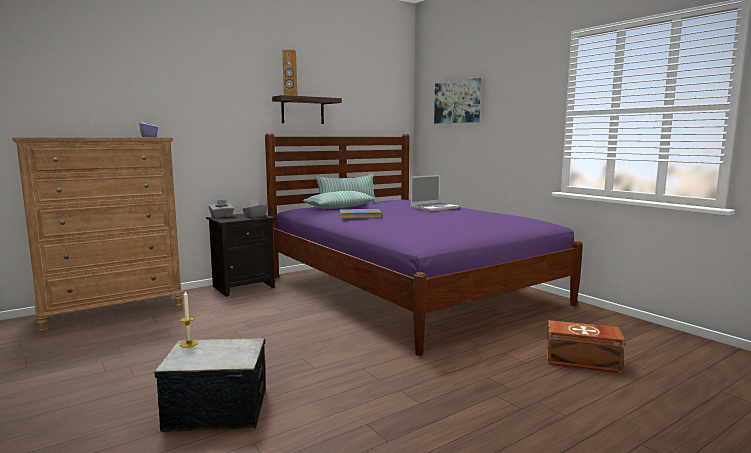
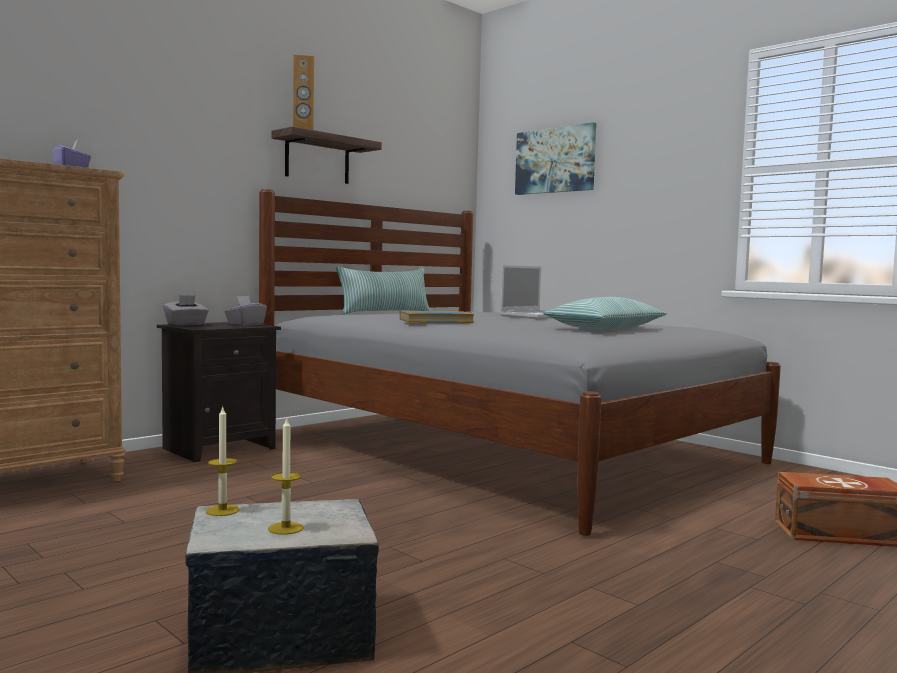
camera: 10 degrees left, 5 degrees down
(212, 357) = (285, 528): none -> candle
(339, 207) = (384, 314): pillow -> pillow (606, 329)
(409, 290) = (503, 449): purple bed -> grey bed

